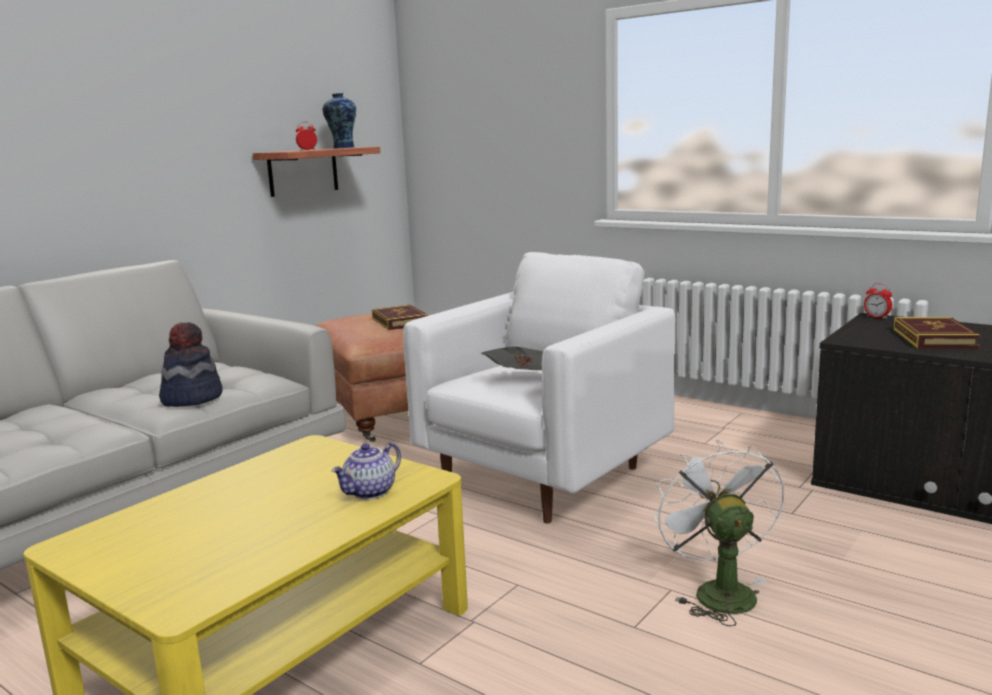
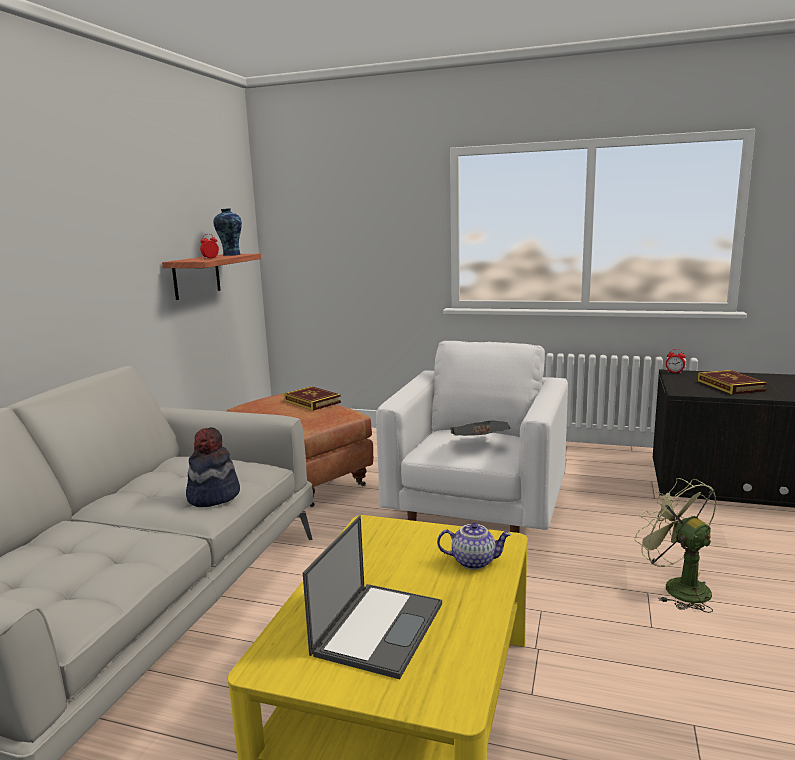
camera: 20 degrees left, 0 degrees up
(200, 533) = (378, 627): none -> laptop
(370, 492) = (474, 561): teapot -> teapot turned 105 degrees counterclockwise
(717, 591) = (677, 587): white fan -> green fan

